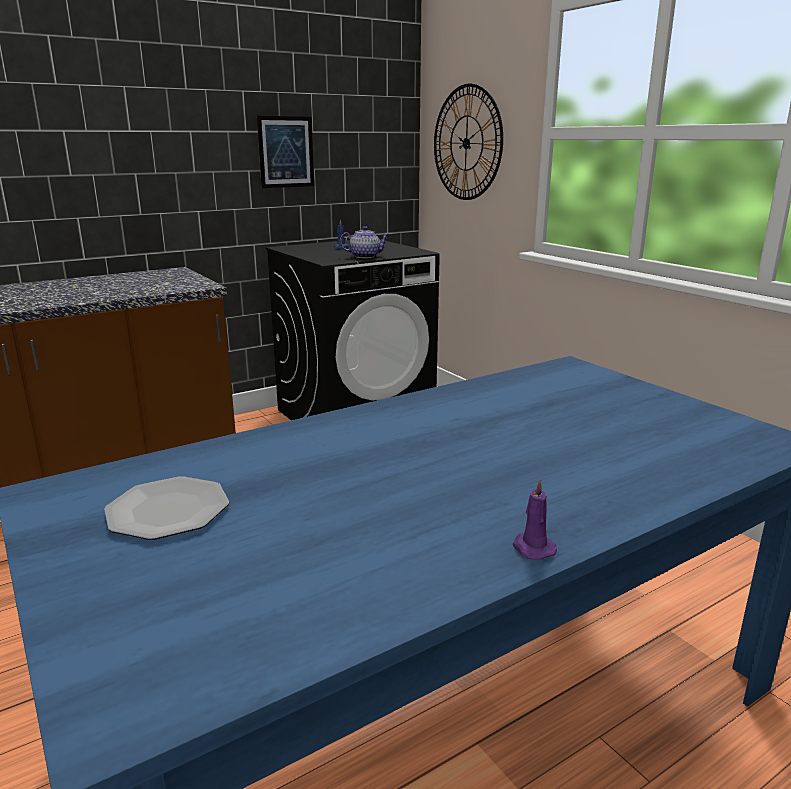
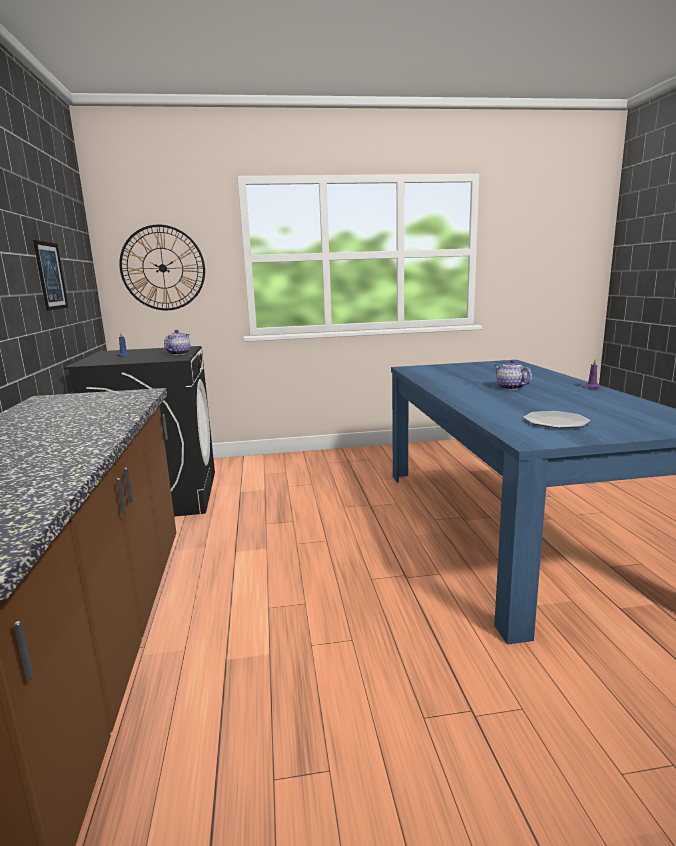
camera: 65 degrees left, 5 degrees down
(454, 457) = (510, 387): none -> teapot

